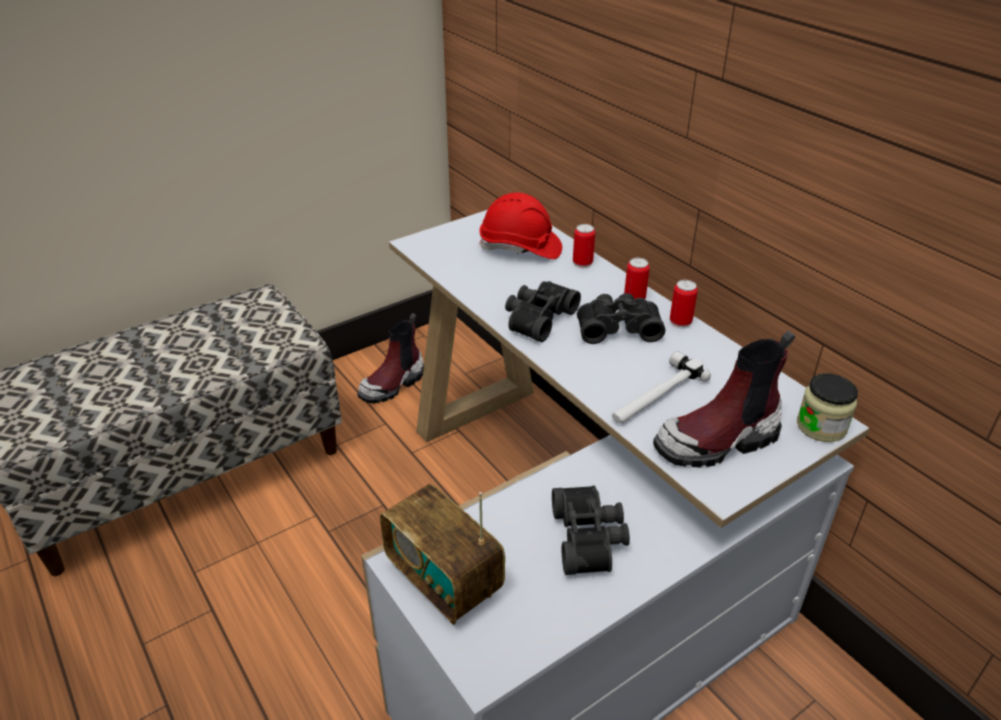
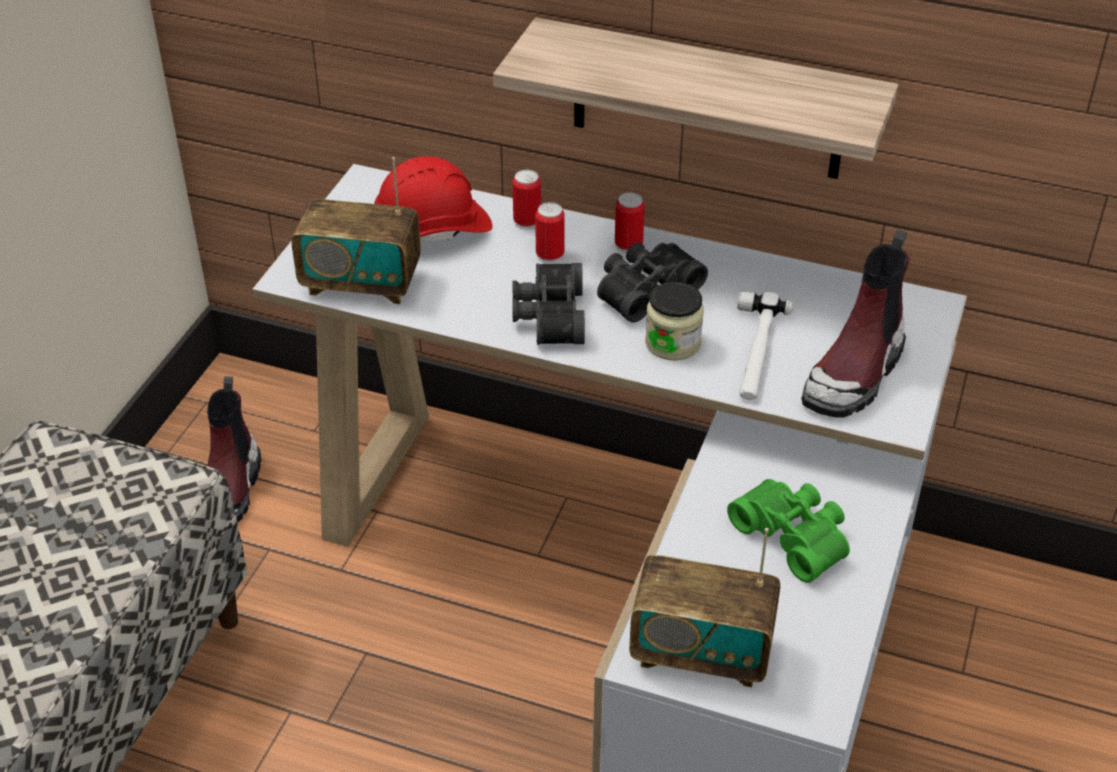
camera: 35 degrees left, 5 degrees up
(448, 260) = (361, 283): none -> radio
(590, 538) = (794, 535): black binoculars -> green binoculars
(680, 322) = (702, 254): can -> can (550, 255)
(712, 201) = (707, 100): none -> shelf
(821, 426) = (928, 314): jar -> jar (673, 343)

